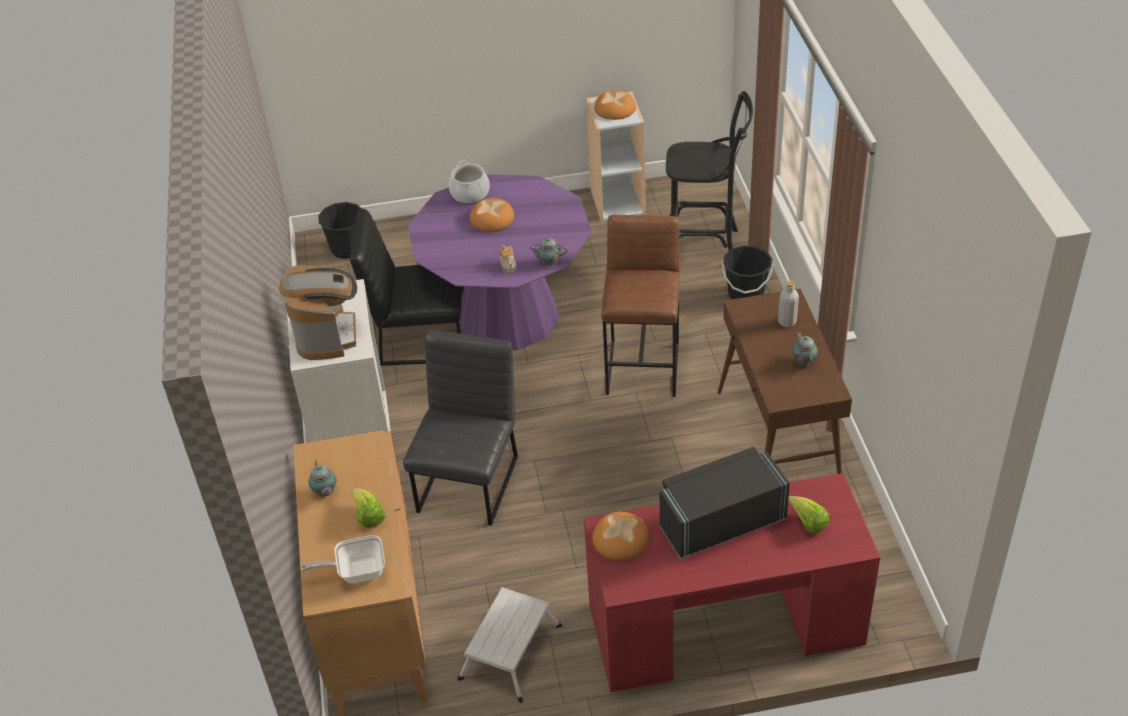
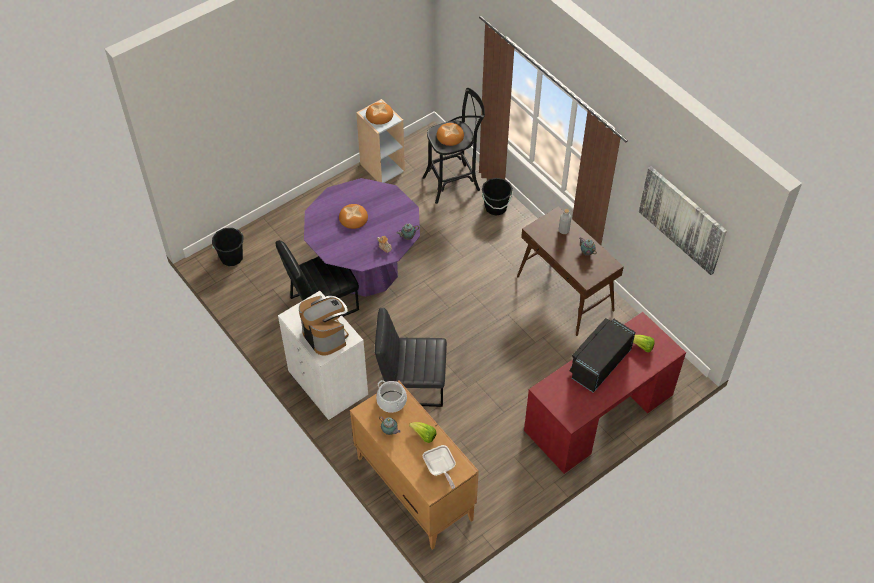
camera: 30 degrees left, 10 degrees up
(356, 572) = (440, 469): frying pan -> frying pan turned 75 degrees counterclockwise
(470, 193) = (327, 204): cooking pot -> cooking pot (391, 401)
(470, 481) = (412, 384): grey chair -> grey chair turned 75 degrees counterclockwise
(510, 652) = (499, 474): white step ladder -> none
(620, 539) = (555, 393): bread -> bread (450, 136)
(643, 367) = (466, 276): brown stool -> none
(931, 313) = (682, 219): none -> picture

